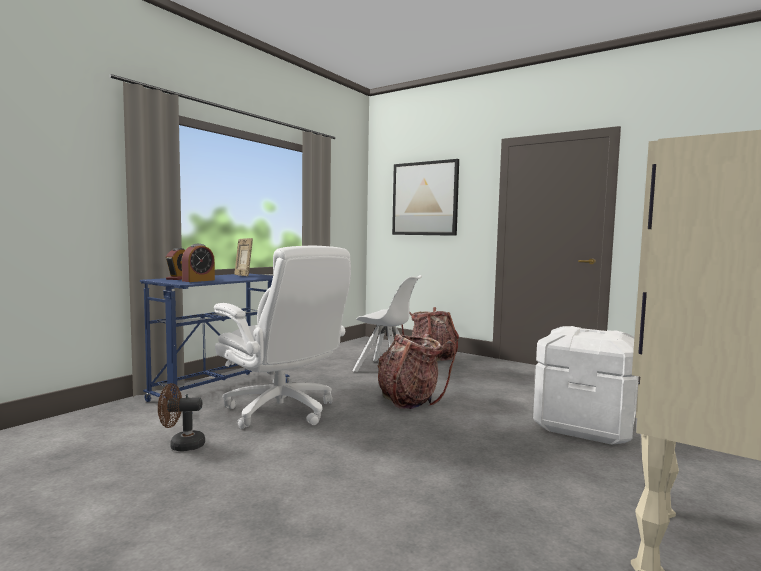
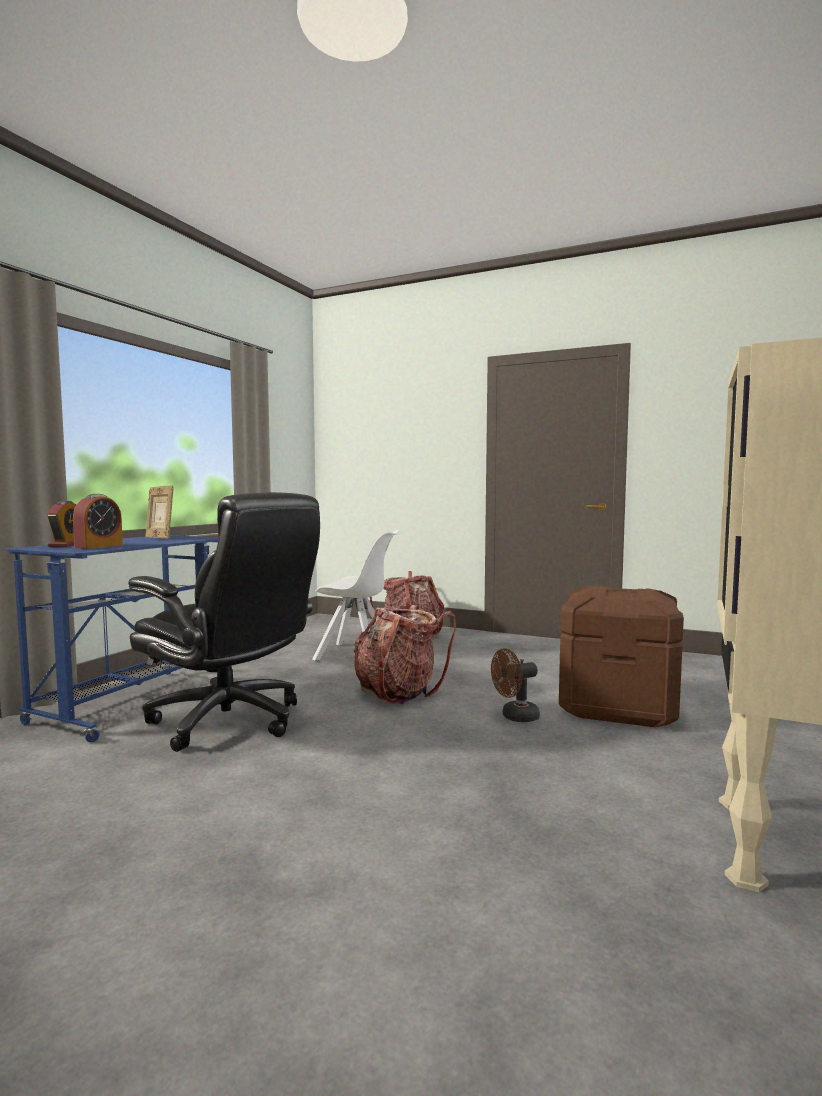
camera: 10 degrees left, 0 degrees up
(181, 445) = (92, 784): brown fan -> brown fan (515, 717)
(282, 412) = (231, 723): white office chair -> black office chair
(425, 198) = (391, 432): picture -> none
(585, 425) = (618, 706): white storage box -> brown storage box

